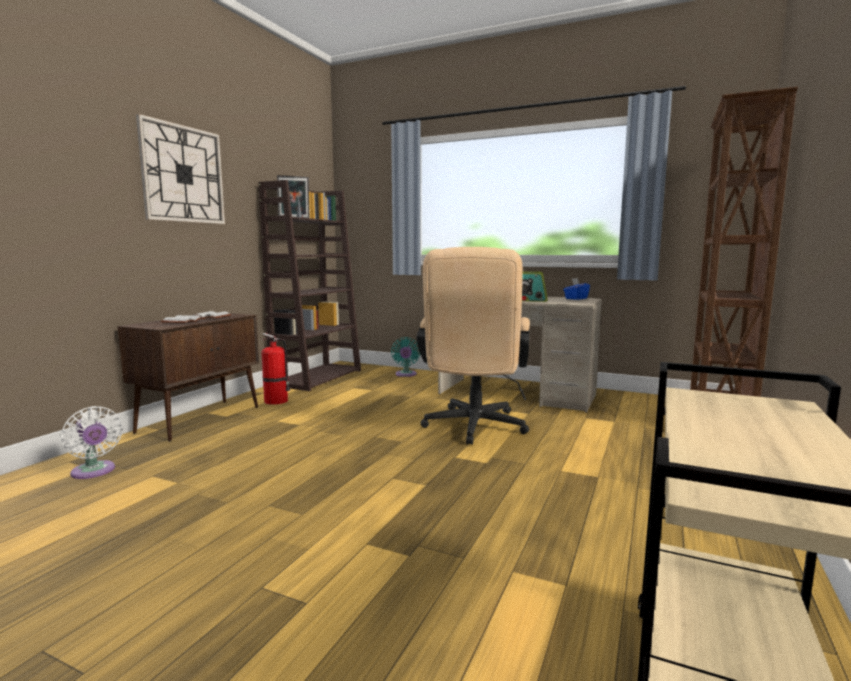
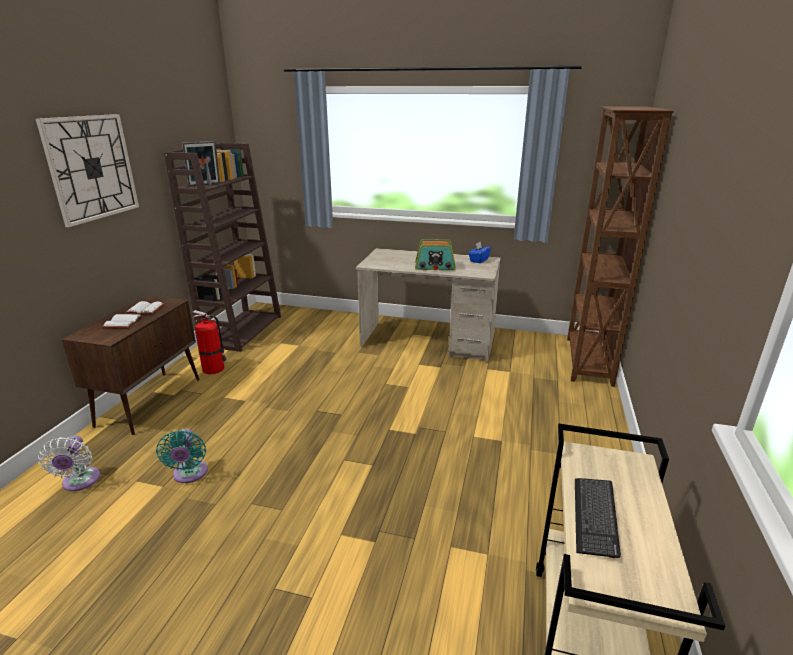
camera: 10 degrees left, 15 degrees up
(94, 472) = (80, 482): white fan -> white fan turned 45 degrees clockwise
(406, 374) = (324, 320): turquoise fan -> turquoise fan (190, 474)
(473, 428) = (398, 391): beige office chair -> none
(717, 437) = (594, 517): none -> keyboard

